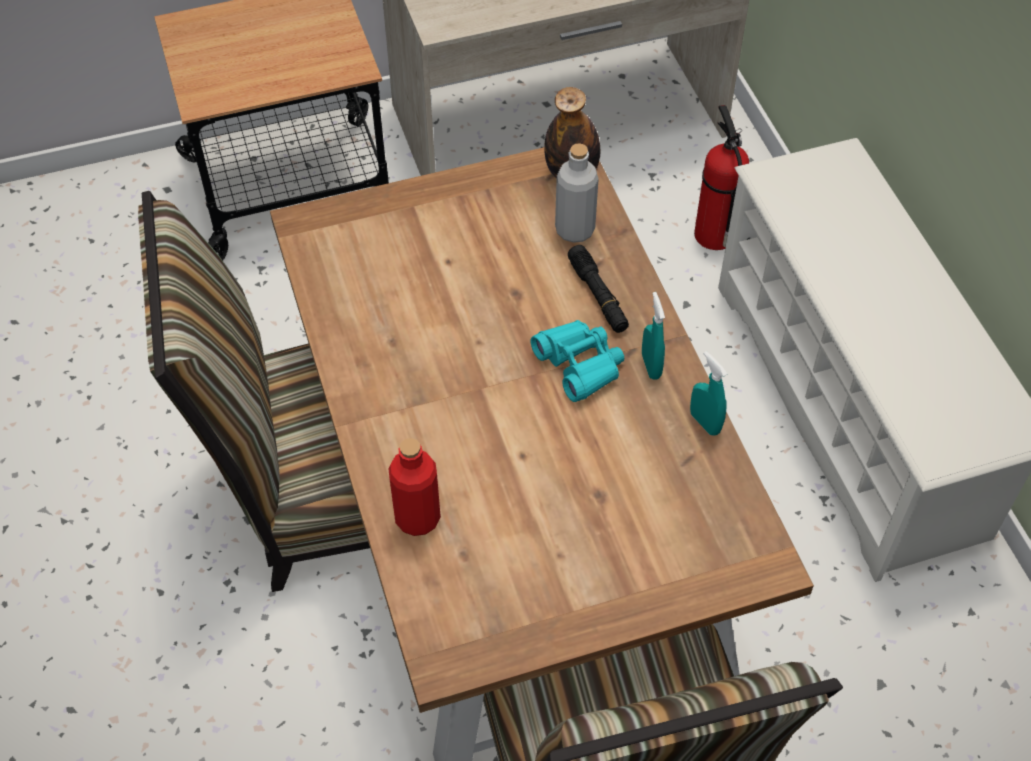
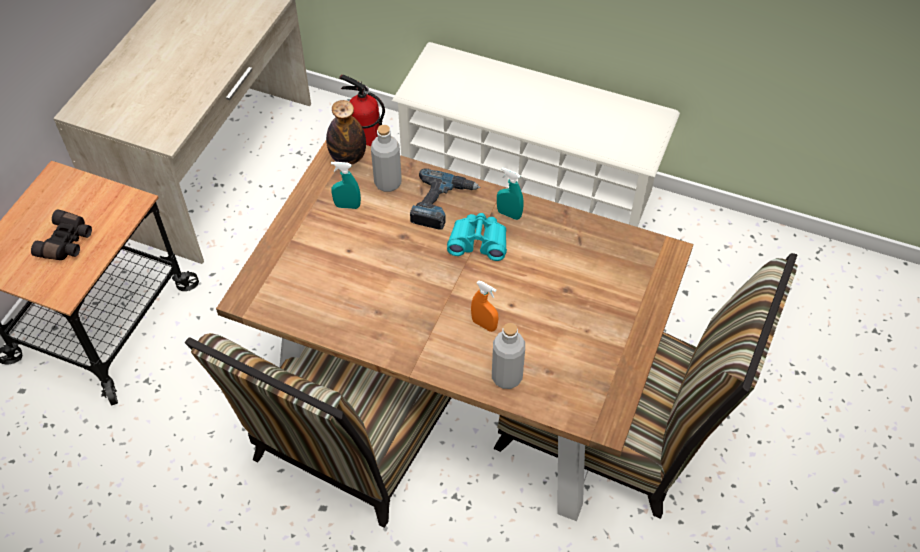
camera: 50 degrees left, 0 degrees up
(259, 59) = (67, 243): none -> black binoculars
(417, 518) = (506, 377): red bottle -> grey bottle
(469, 448) = (484, 324): none -> orange spray bottle
(598, 295) = (442, 204): black flashlight -> power drill
(704, 423) = (564, 218): turquoise spray bottle -> turquoise spray bottle (347, 206)

